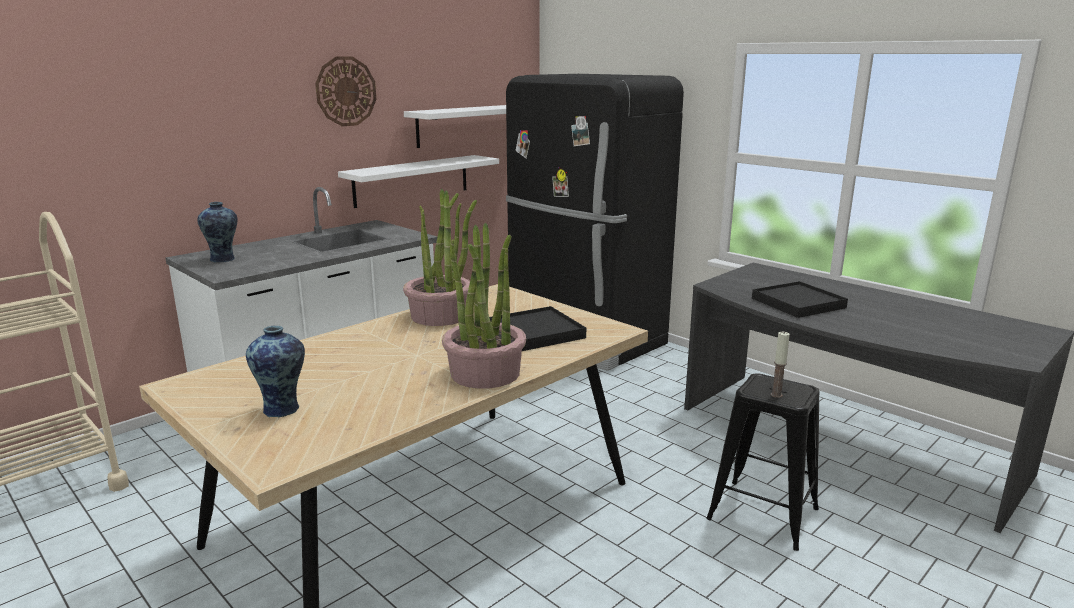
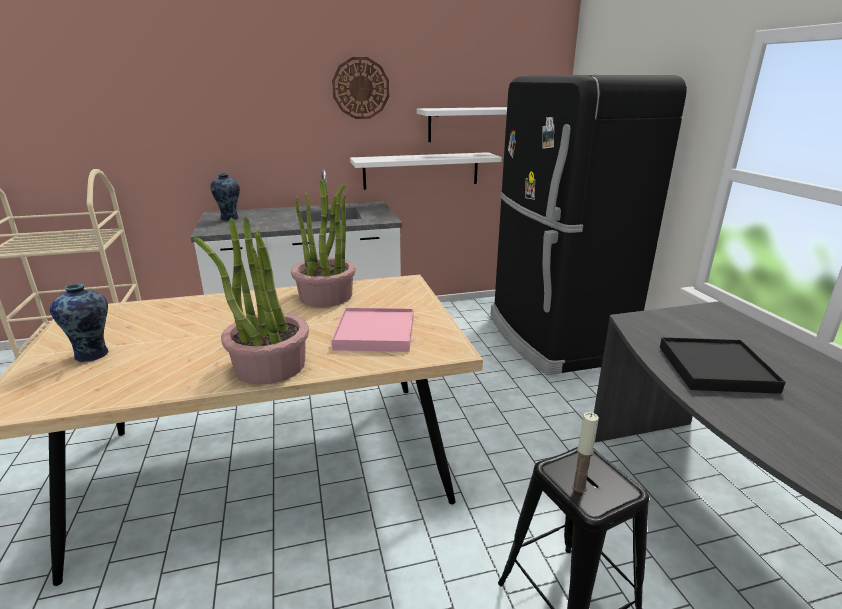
camera: 30 degrees right, 5 degrees up
(536, 332) = (375, 333): black tray -> pink tray

